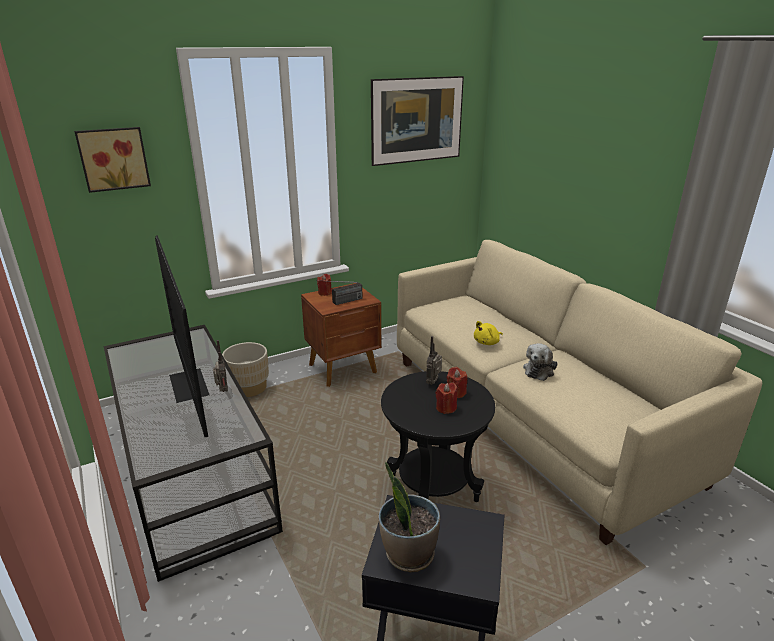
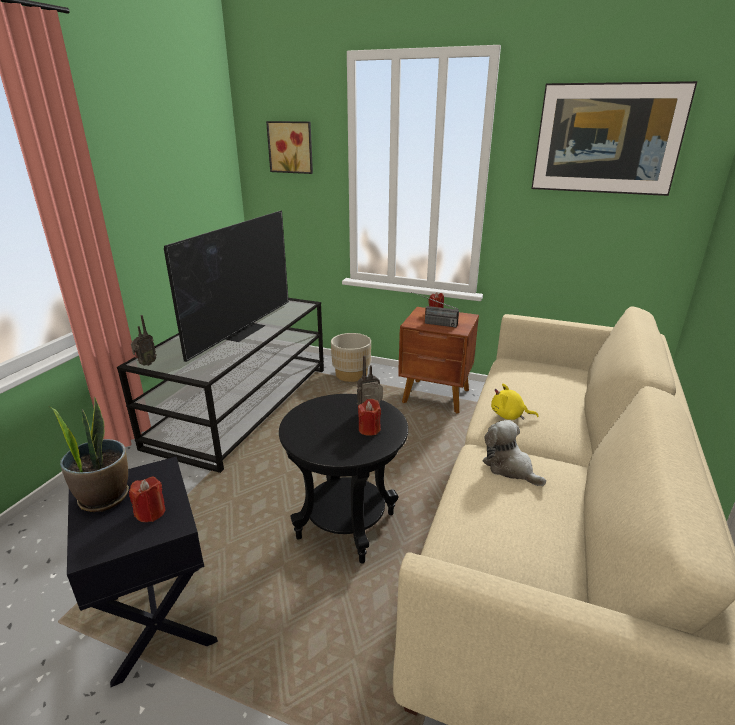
camera: 50 degrees right, 0 degrees up
(222, 391) = (248, 343): radio -> radio (146, 364)
(446, 408) = (336, 434): red candle -> red candle (151, 512)
(539, 370) = (509, 467): plush toy -> plush toy turned 60 degrees clockwise

